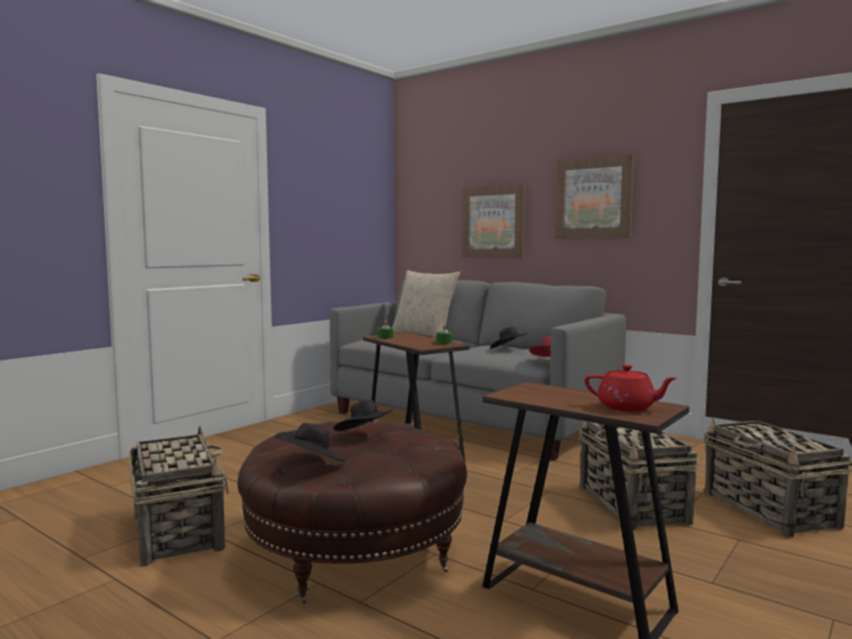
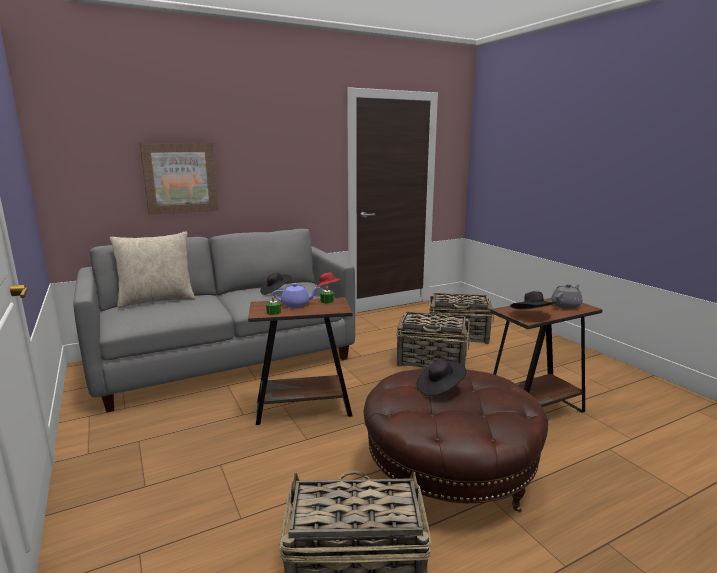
camera: 65 degrees left, 10 degrees up
(311, 464) = (501, 420): black hat -> black hat (532, 315)
(417, 339) = (296, 304): none -> purple teapot
(594, 198) = (275, 158): picture -> none
(627, 407) = (566, 305): red teapot -> grey teapot

